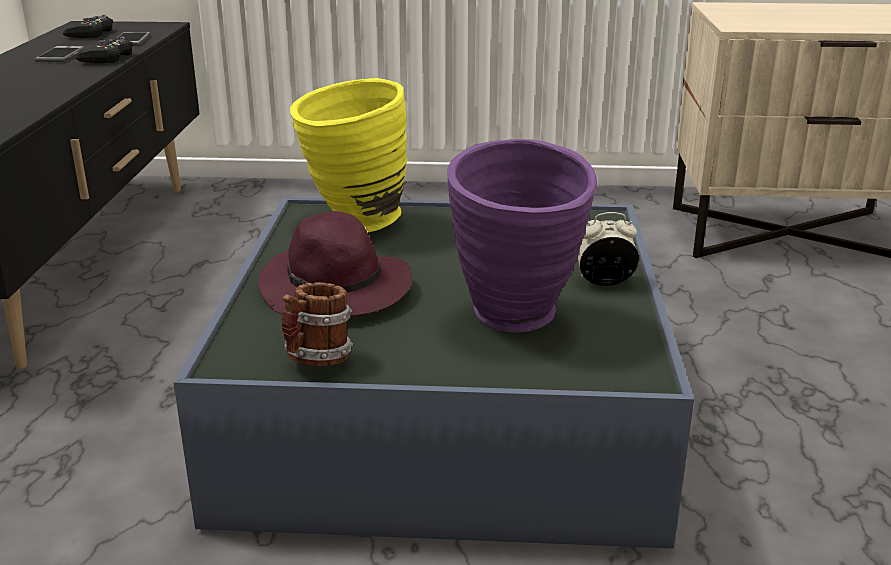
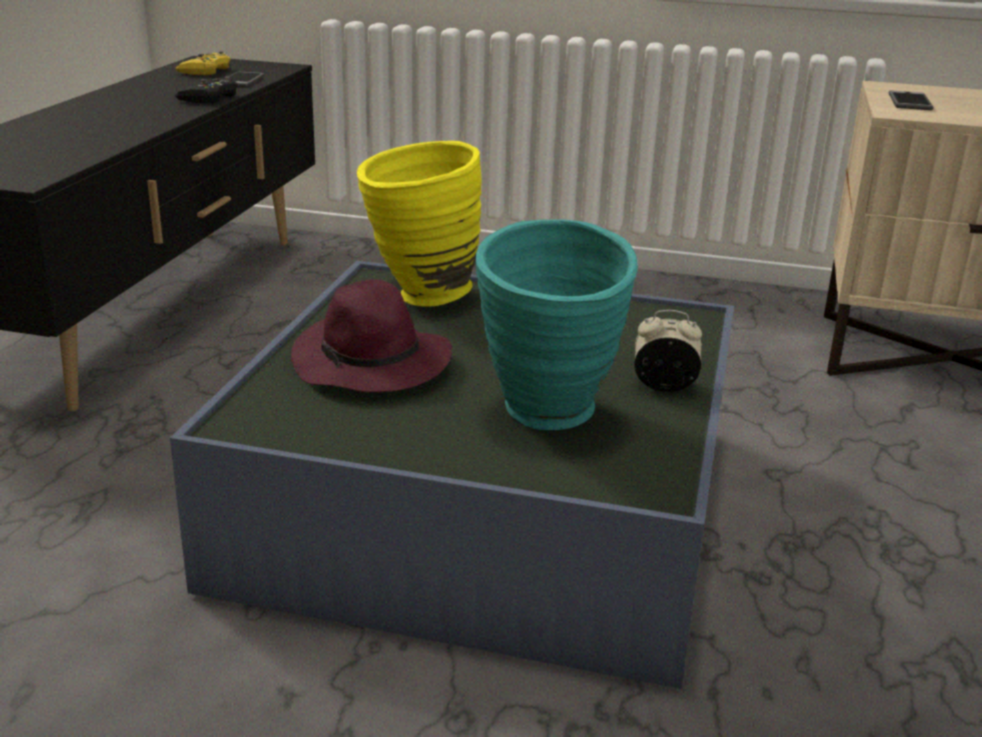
camera: 10 degrees right, 0 degrees up
(60, 55) = (164, 92): phone -> phone (909, 102)
(91, 33) = (205, 70): black game controller -> yellow game controller
(317, 360) = (320, 433): mug -> none
(518, 323) = (549, 420): purple vase -> turquoise vase

